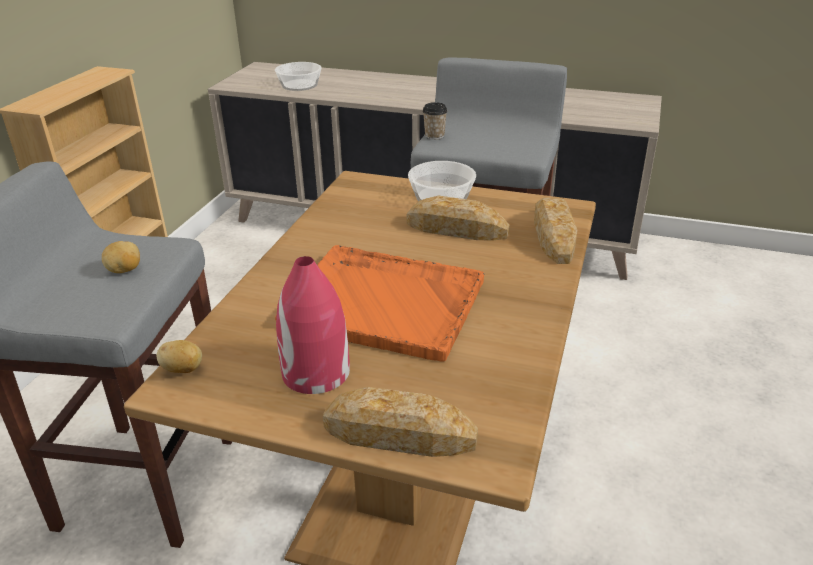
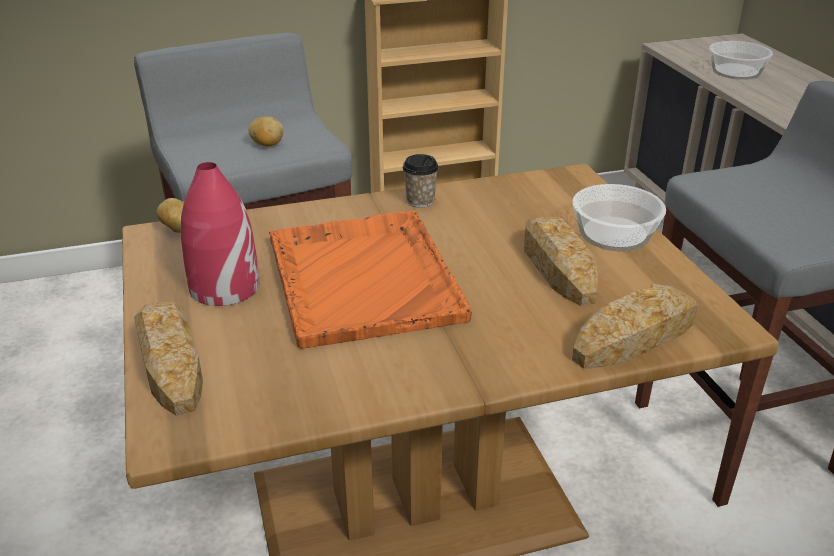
camera: 55 degrees right, 0 degrees up
(434, 136) = (728, 173): cup -> cup (420, 201)

